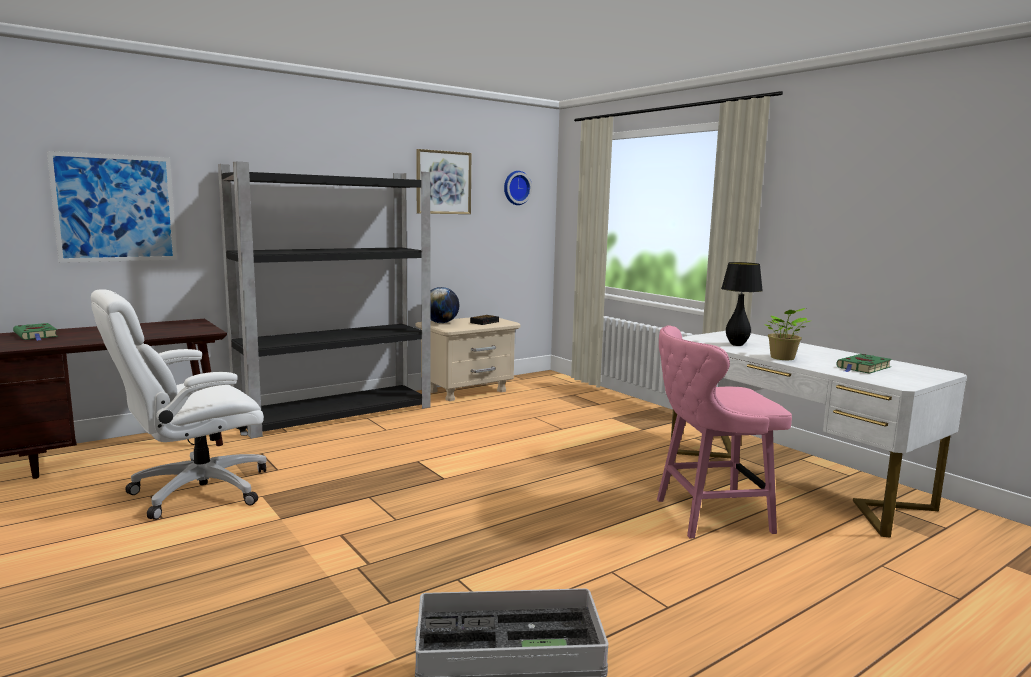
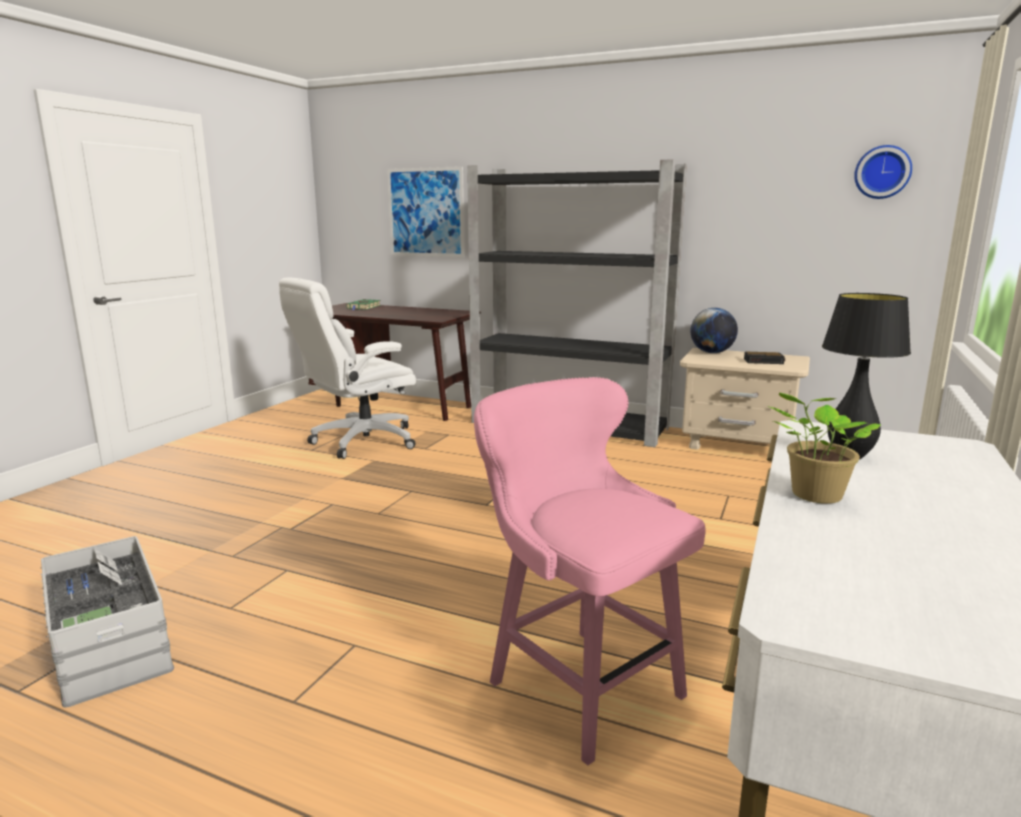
camera: 60 degrees right, 5 degrees up
(191, 492) = (357, 442): white office chair -> white office chair turned 60 degrees counterclockwise
(443, 182) = (750, 172): picture -> none
(863, 367) = (903, 571): green book -> none

